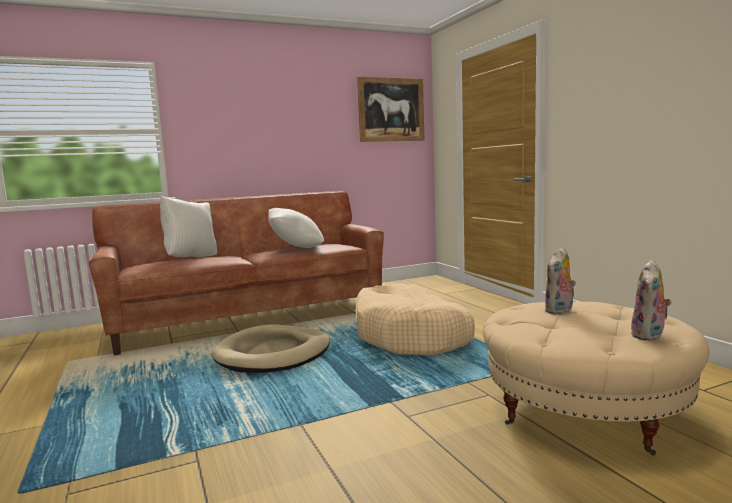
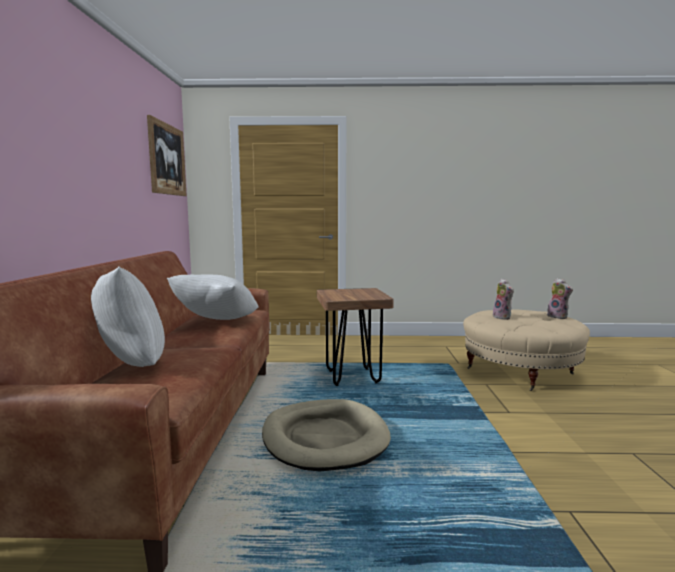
camera: 65 degrees left, 0 degrees up
(411, 336) = (352, 378): beige dog bed -> brown stool

